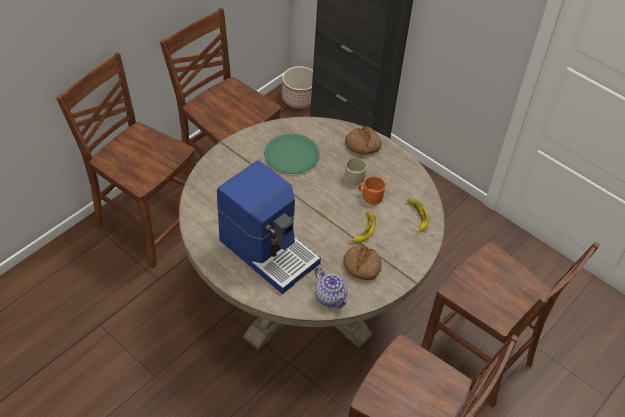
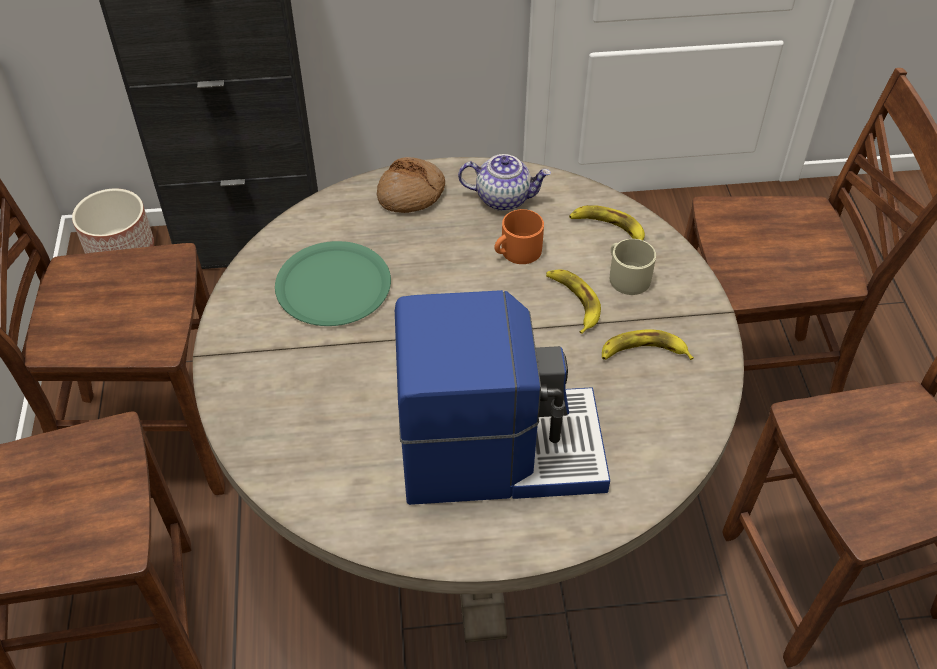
camera: 45 degrees left, 0 degrees up
(331, 297) = (670, 432): teapot -> teapot (504, 198)
(355, 176) = (460, 242): beige mug -> beige mug (626, 276)
(361, 266) = (643, 352): bread -> banana

